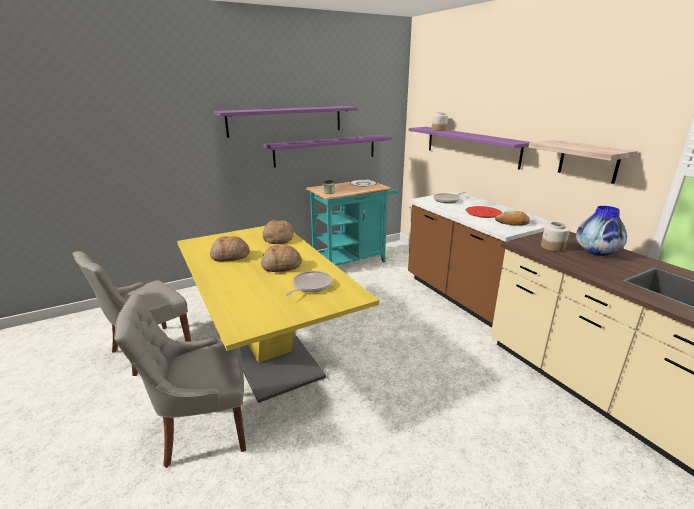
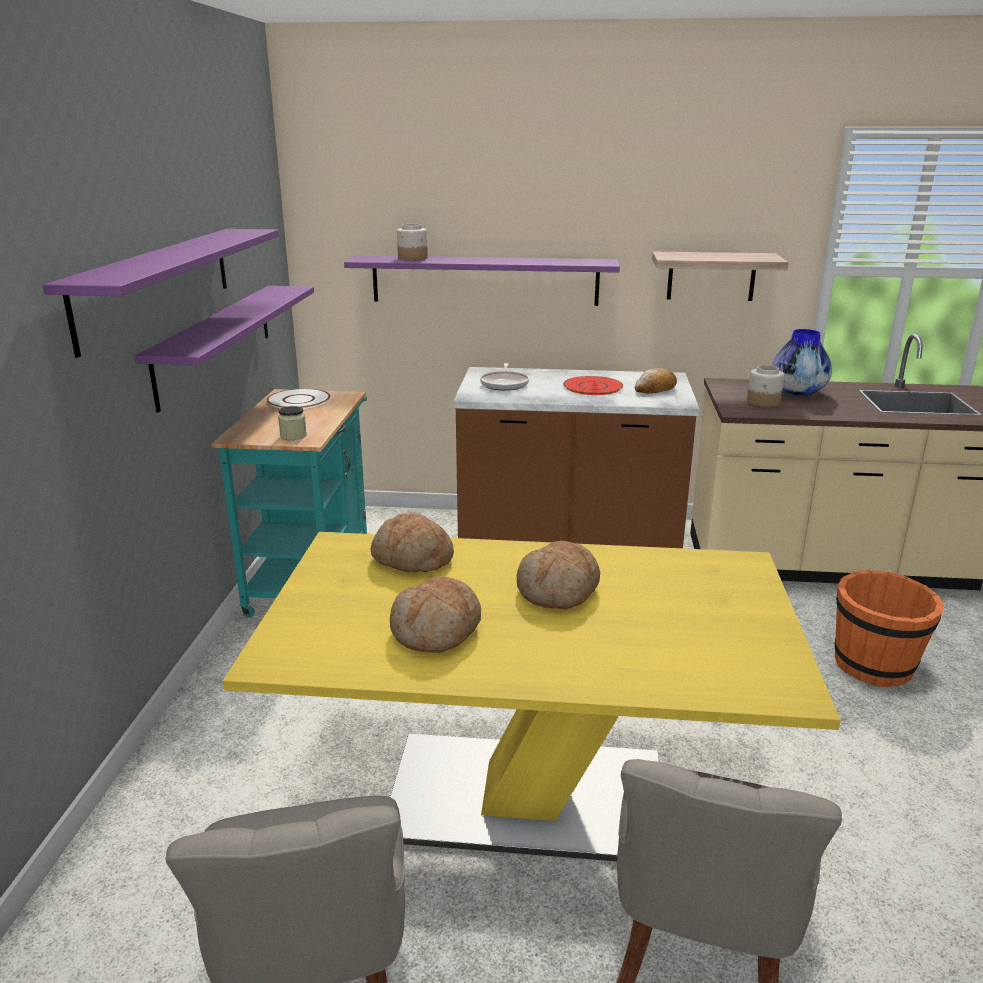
camera: 55 degrees left, 0 degrees up
(310, 286) = (672, 587): frying pan -> none
(497, 436) = (874, 666): none -> orange bucket

